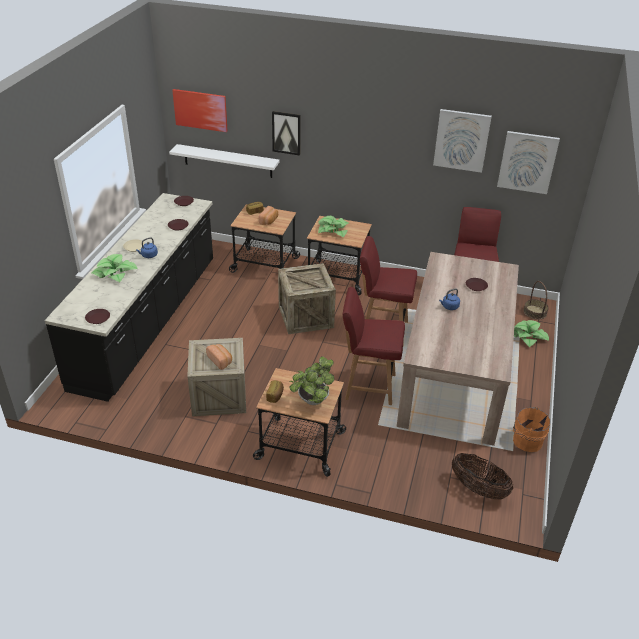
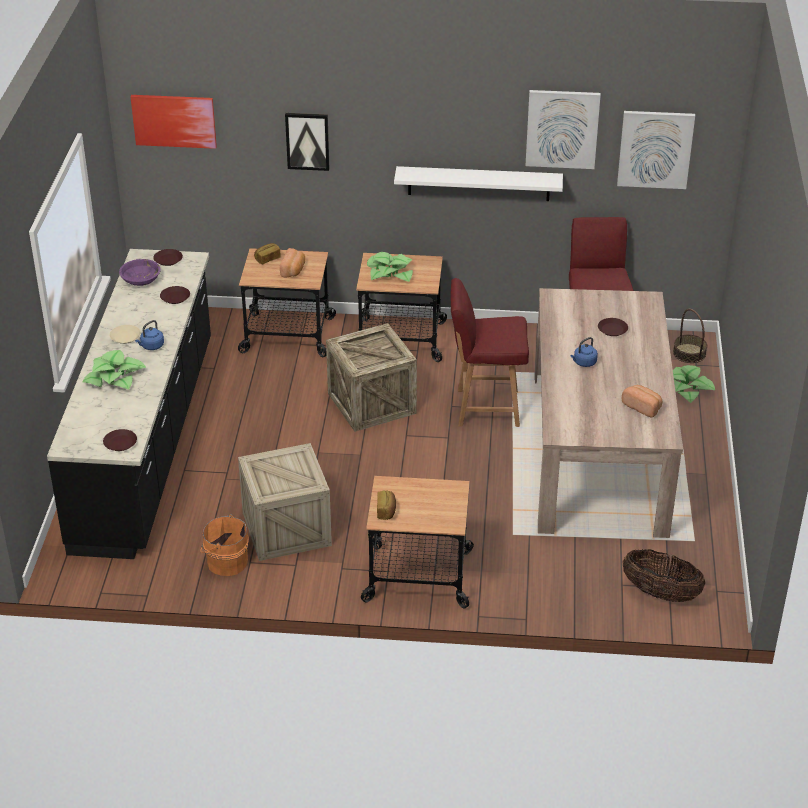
camera: 10 degrees left, 0 degrees up
(160, 213) = (141, 281): none -> purple bowl
(220, 360) = (292, 478): bread -> bread (642, 407)
(228, 161) = (218, 189): white shelf -> white shelf (478, 183)
(312, 401) = (435, 510): potted plant -> none
(368, 386) = (487, 486): red chair -> none
(526, 440) = (709, 525): orange bucket -> orange bucket (225, 561)

